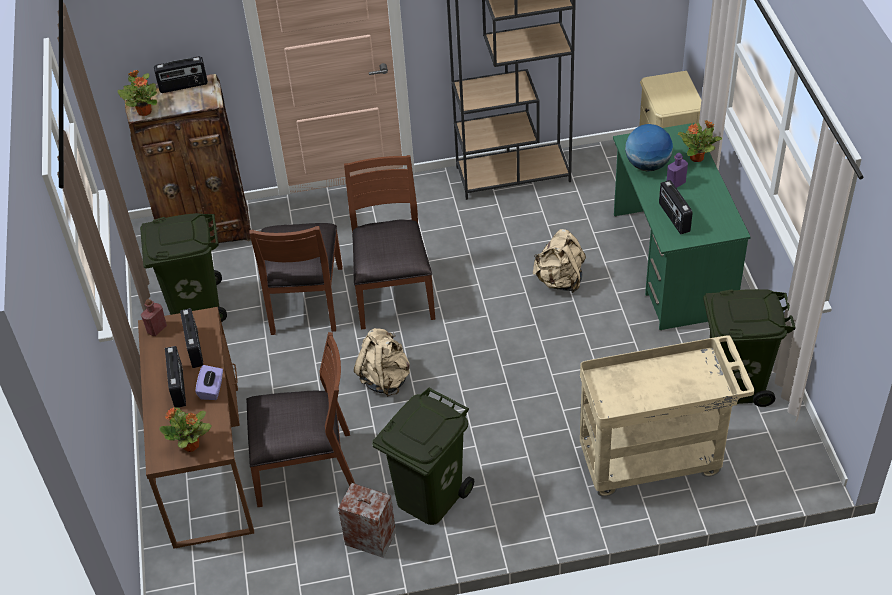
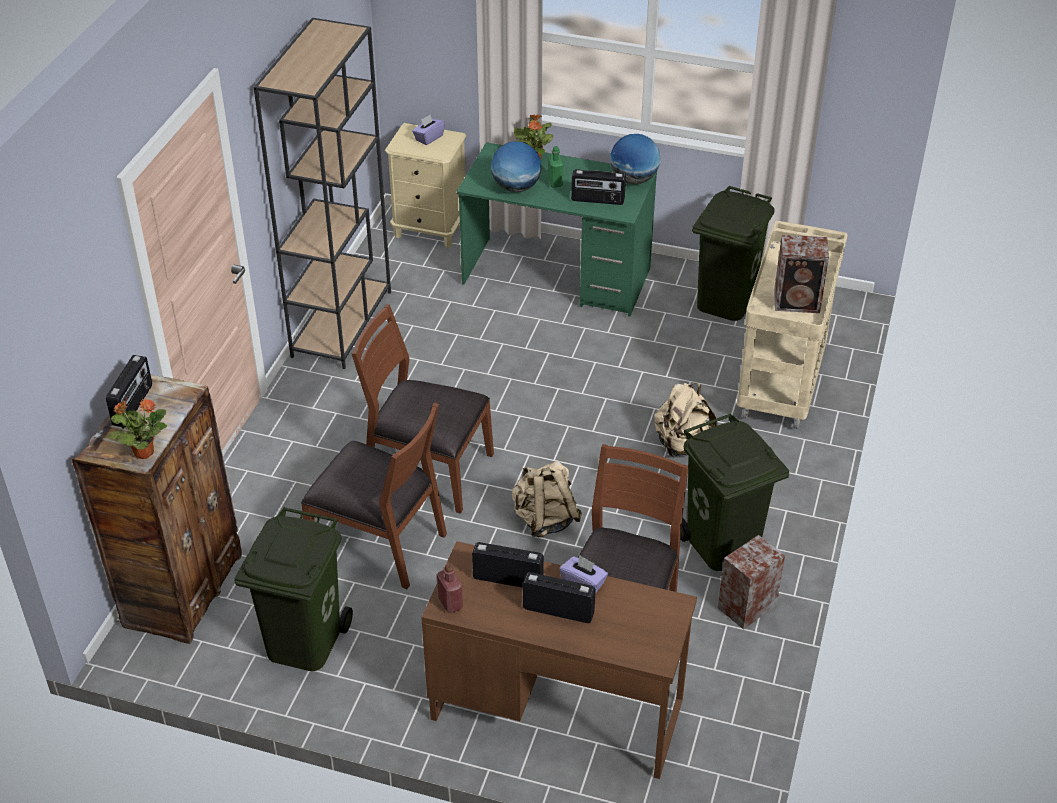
camera: 65 degrees left, 5 degrees down
(192, 445) = (656, 625): potted plant -> none
(560, 280) = (515, 351): beige backpack -> beige backpack (682, 445)
(636, 396) = (798, 302): none -> speaker
(675, 183) = (555, 182): purple bottle -> green bottle
(678, 92) = (429, 138): none -> purple tissue box
(723, 227) = (634, 180): none -> globe

